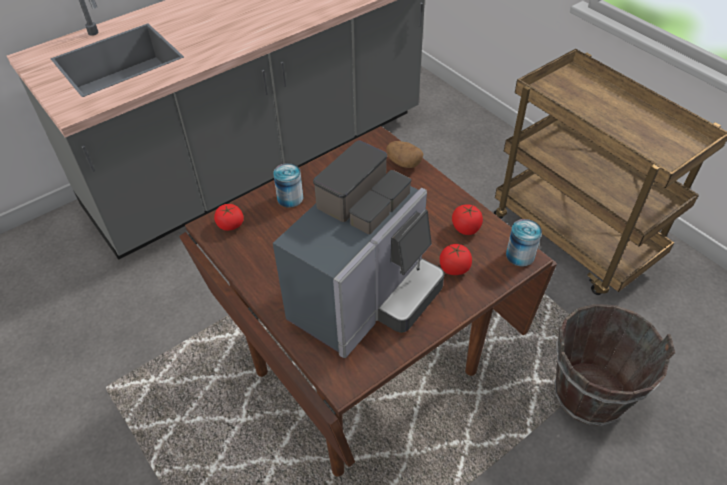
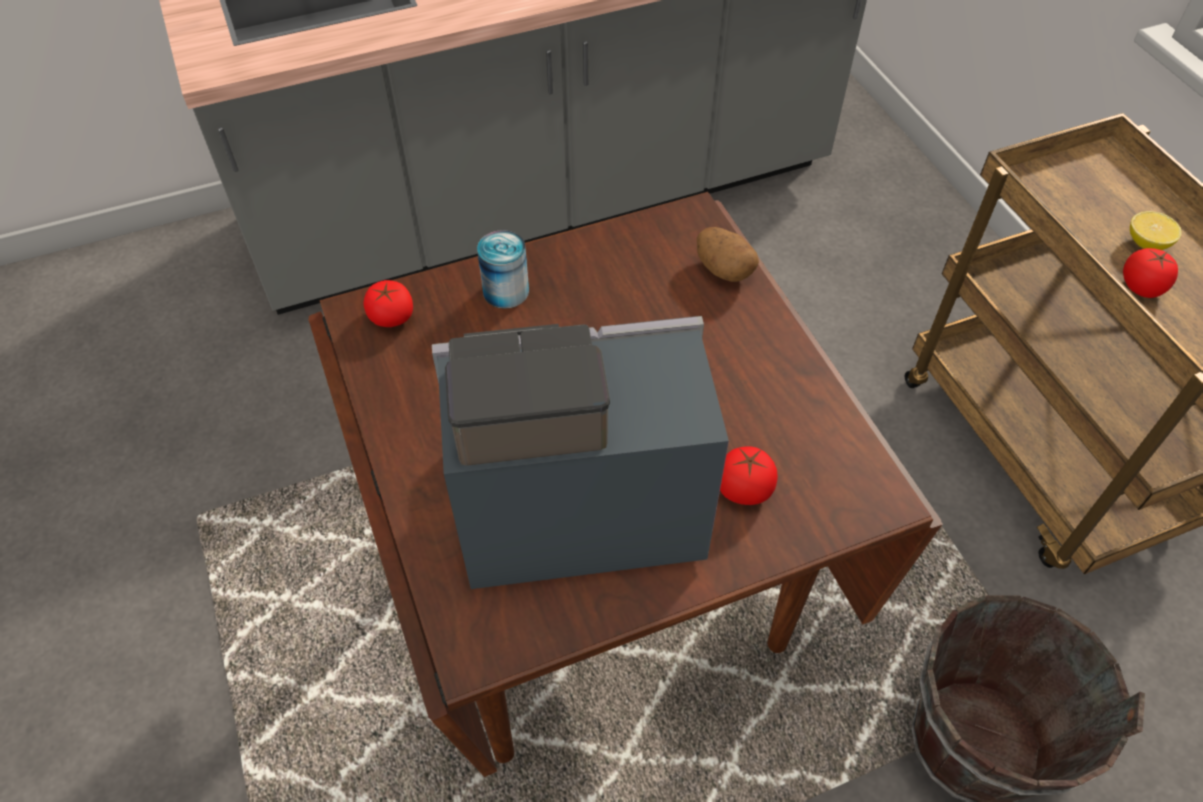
camera: 15 degrees right, 5 degrees up
(366, 298) = (568, 506): coffee machine -> coffee machine turned 150 degrees counterclockwise
(466, 228) = (792, 417): tomato -> tomato (1141, 287)
(520, 255) = (874, 494): can -> none
(606, 110) = (1146, 243): none -> lemon

